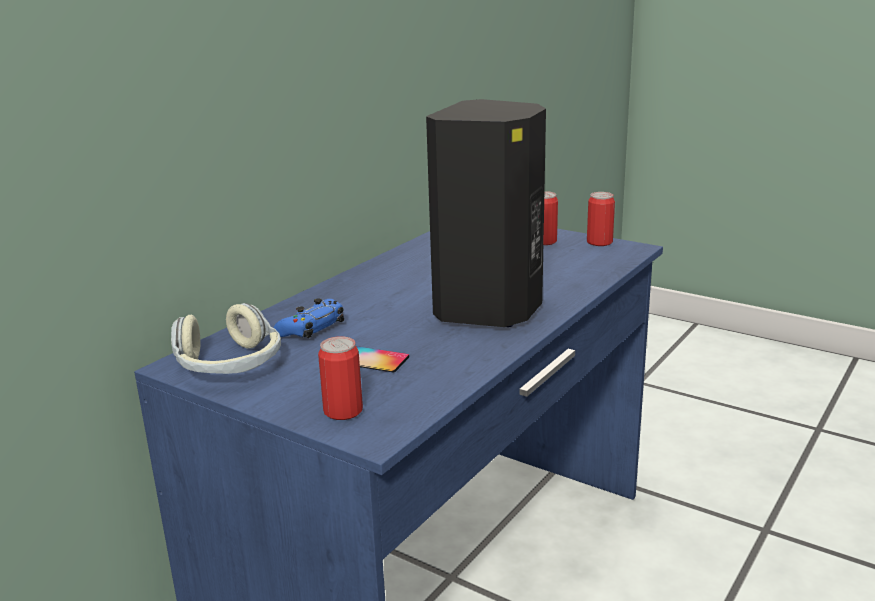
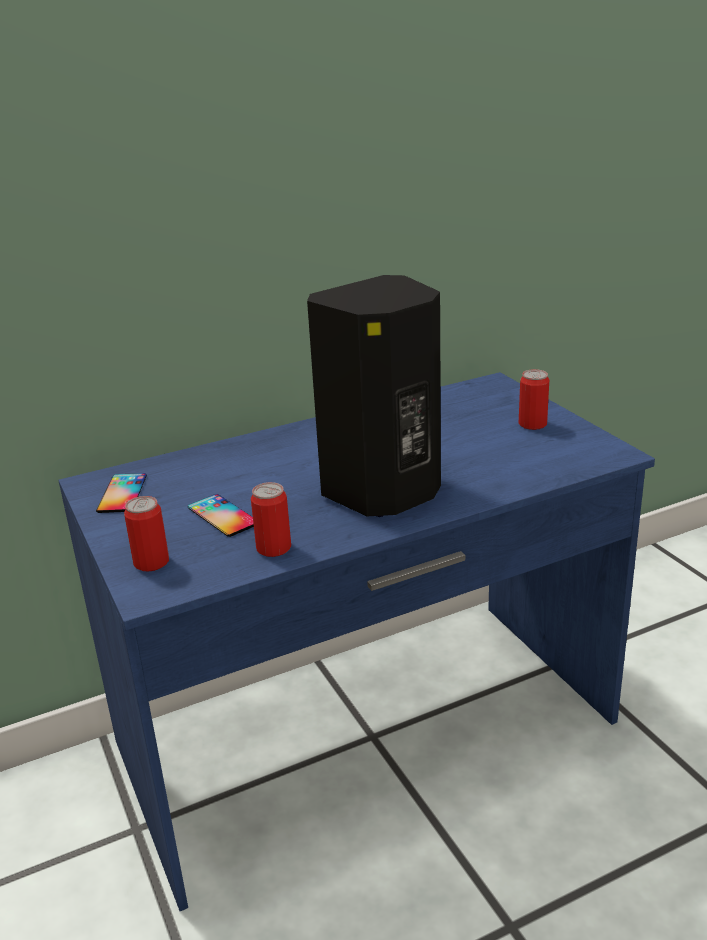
camera: 30 degrees right, 5 degrees up
(229, 365) = (122, 493): headphones -> phone
(311, 328) = (218, 473): blue game controller -> none
(599, 242) = (589, 438): can -> can (273, 548)

